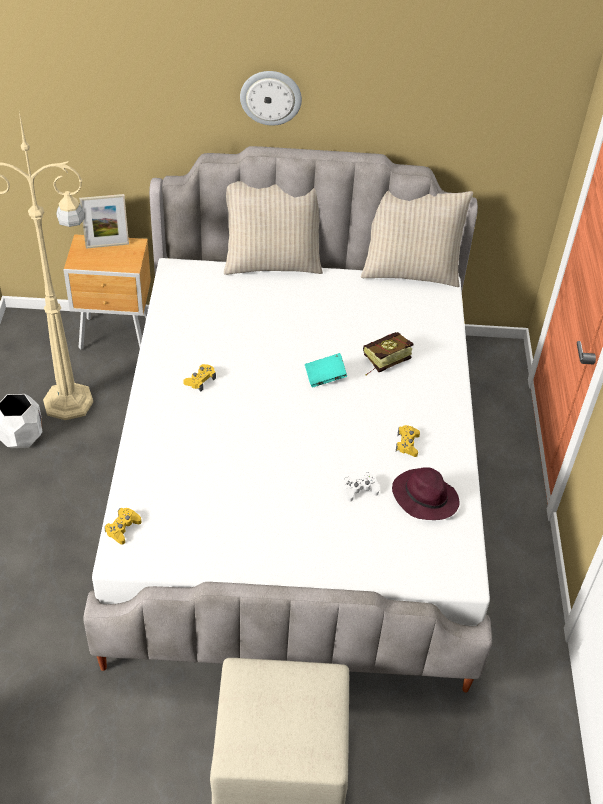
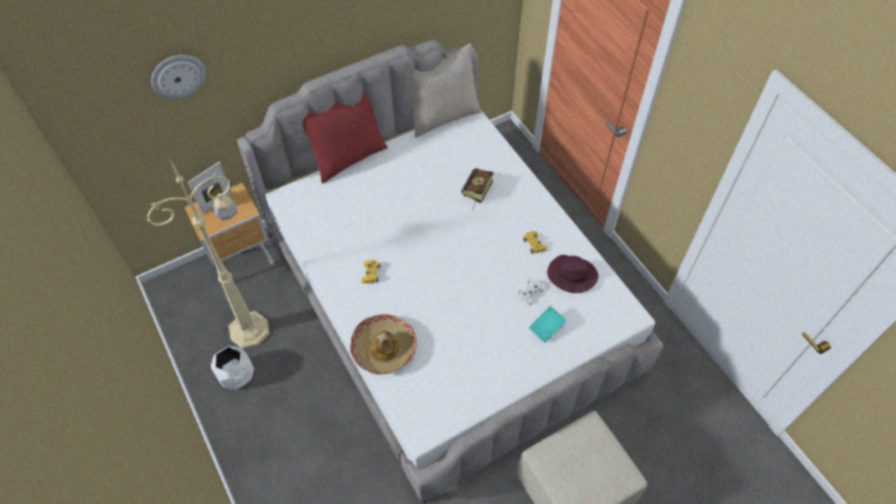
camera: 30 degrees left, 10 degrees up
(122, 528) = (407, 411): yellow game controller -> none
(152, 456) = (384, 348): none -> hat
(271, 97) = (310, 40): wall clock -> wall clock (178, 75)
(272, 263) = (348, 157): beige pillow -> red pillow
(325, 377) = (449, 225): turquoise book -> turquoise book (546, 328)

